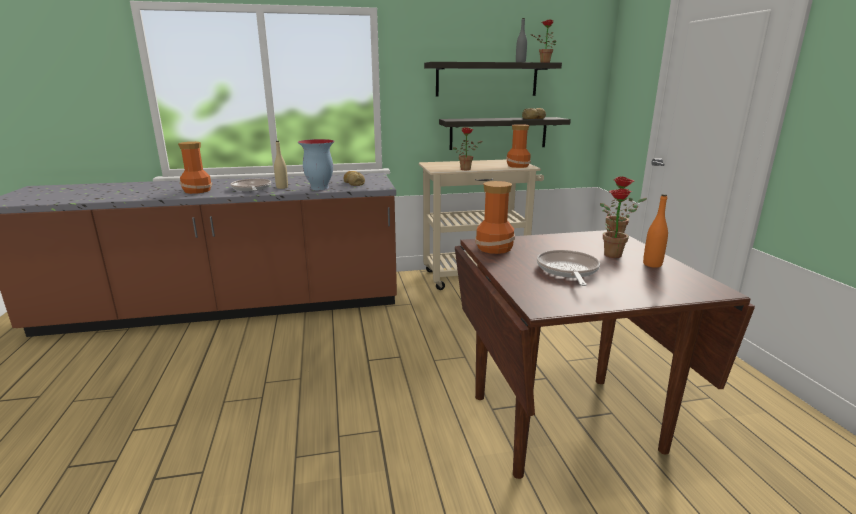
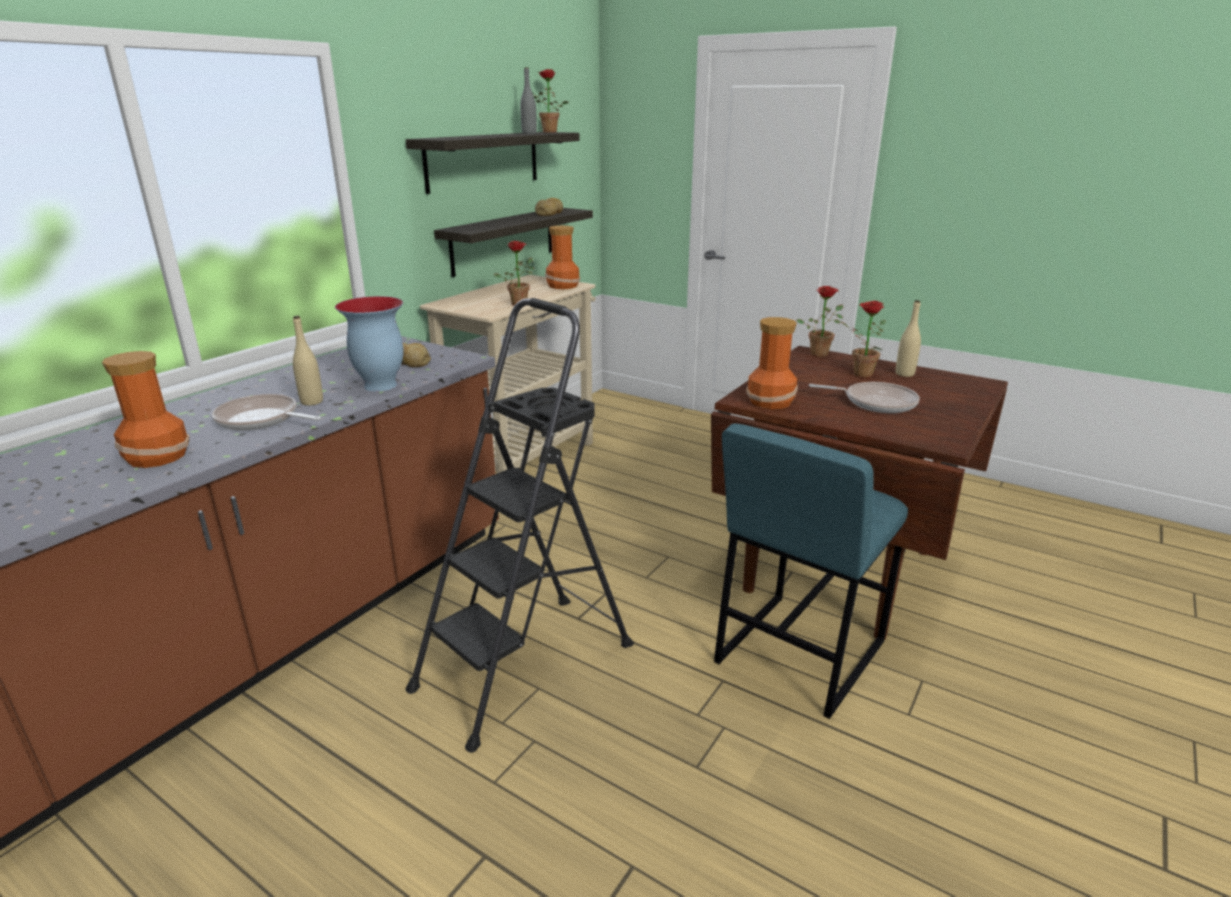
camera: 45 degrees left, 5 degrees up
(314, 366) = (527, 663): none -> step ladder
(444, 447) = (798, 654): none -> blue stool
(567, 270) = (875, 402): frying pan -> frying pan turned 150 degrees clockwise
(652, 264) = (904, 374): orange bottle -> beige bottle

